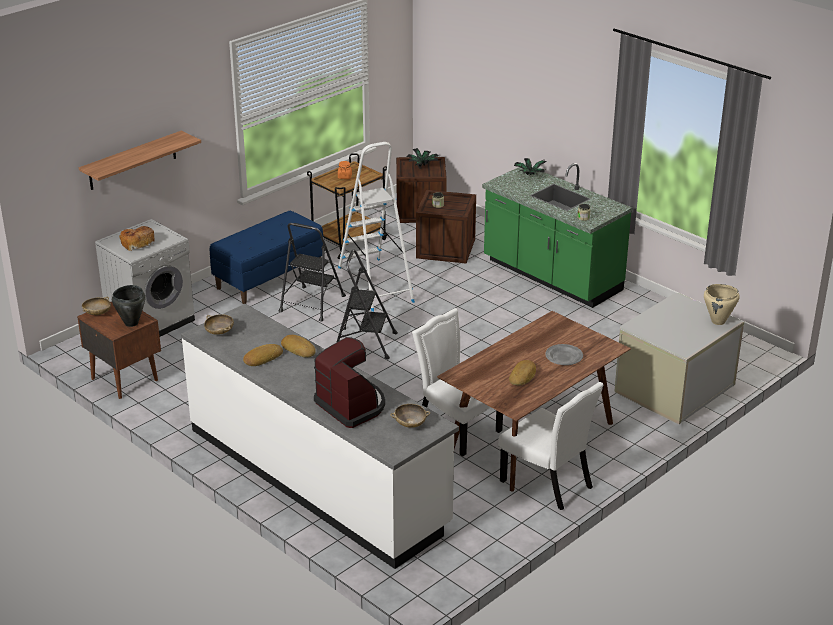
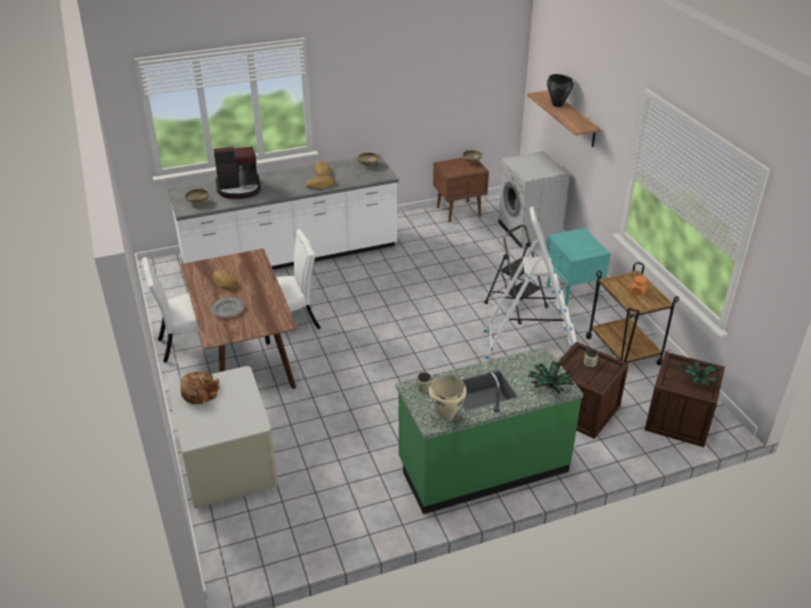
camera: 115 degrees right, 5 degrees up
(131, 323) = (450, 170): black cooking pot -> black cooking pot (557, 104)
(137, 243) = (530, 164): bread -> bread (200, 392)
(269, 277) = (572, 293): blue bench -> turquoise nightstand
(362, 342) = (437, 313): black step ladder -> none
(718, 321) = (198, 433): beige cooking pot -> beige cooking pot (446, 415)

